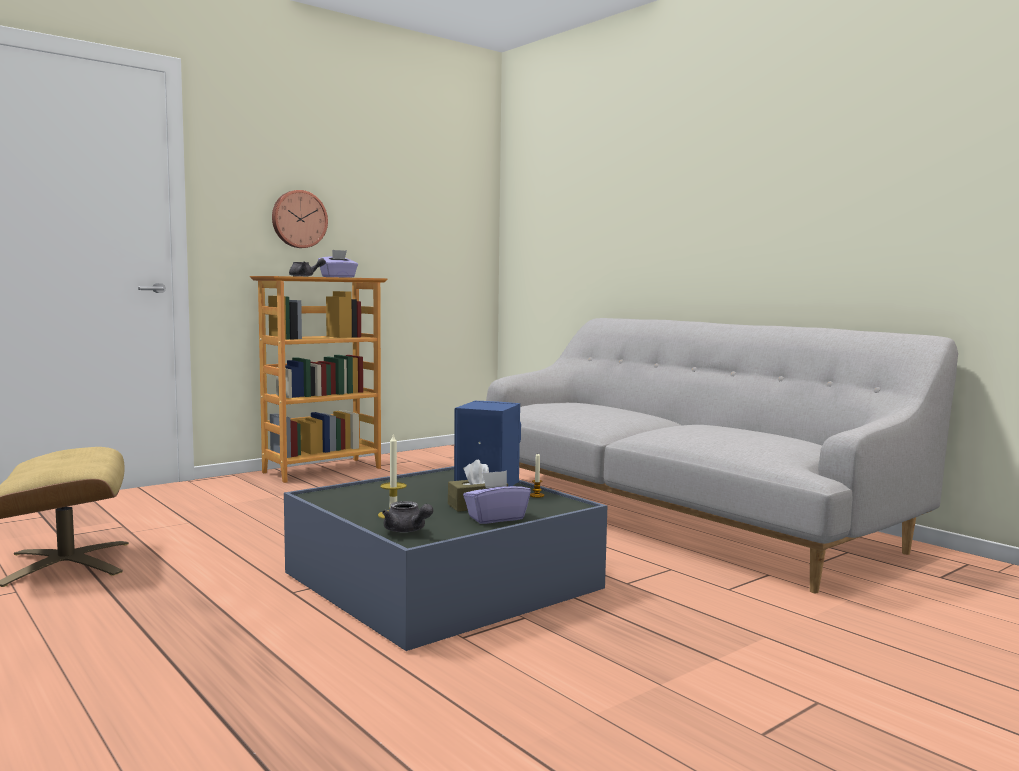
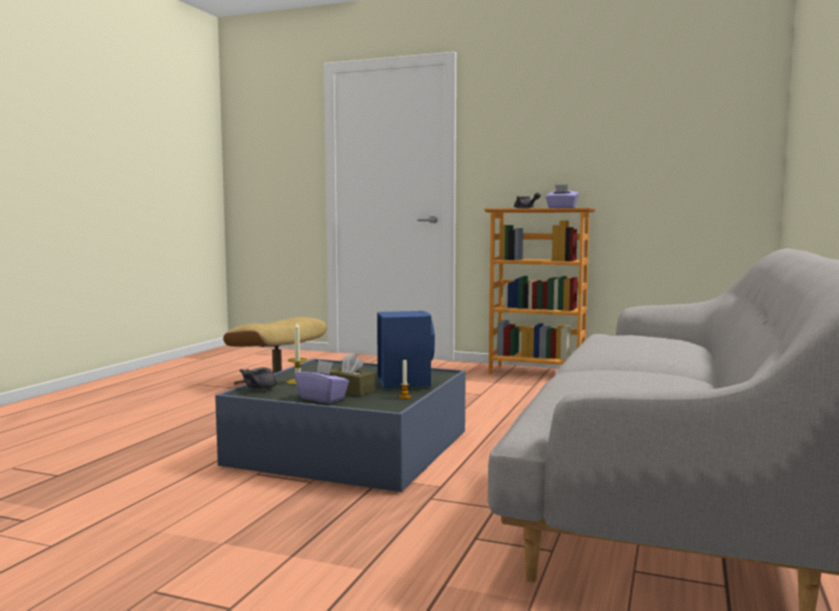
camera: 60 degrees right, 0 degrees up
(298, 219) = (543, 160): wall clock -> none

